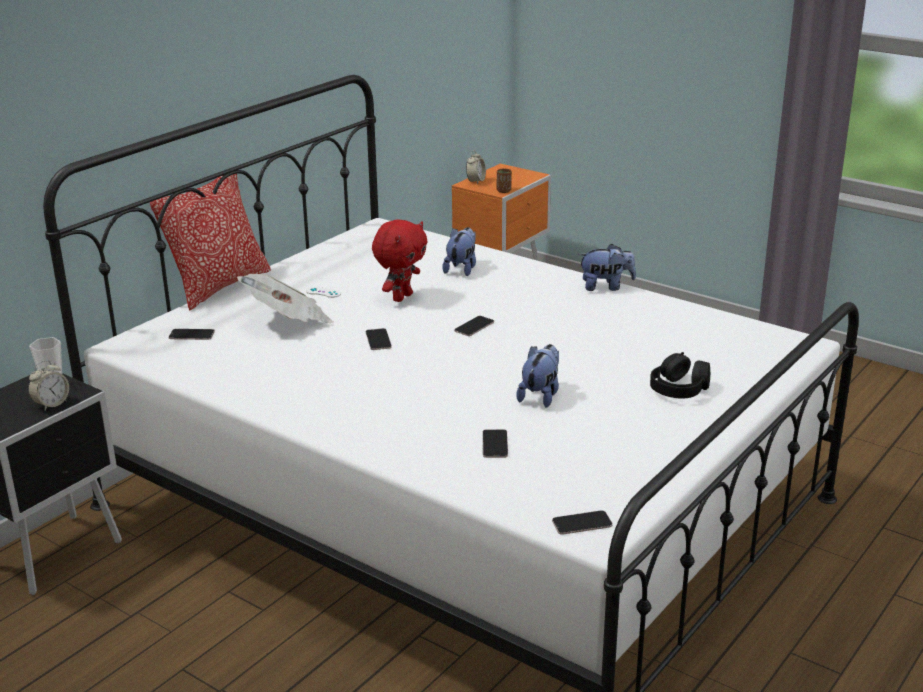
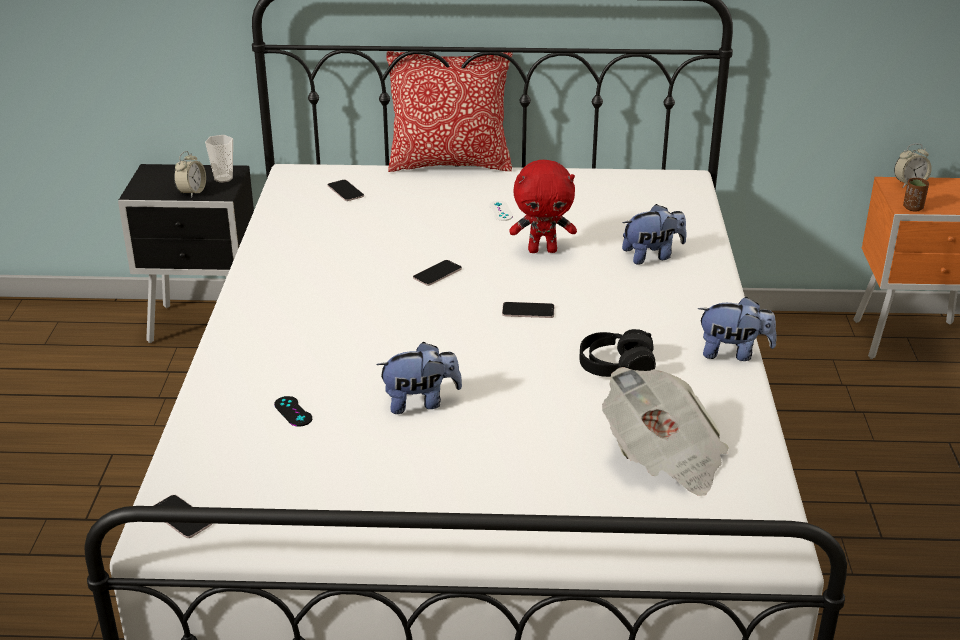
camera: 55 degrees right, 5 degrees up
(51, 404) = (192, 192): alarm clock -> alarm clock turned 75 degrees counterclockwise
(288, 321) = (423, 219): newspaper -> newspaper (664, 458)
(495, 444) = (293, 411): phone -> black game controller
(606, 287) = (733, 353): plush toy -> plush toy turned 45 degrees counterclockwise
(679, 389) = (532, 487): black headphones -> black headphones (616, 367)

